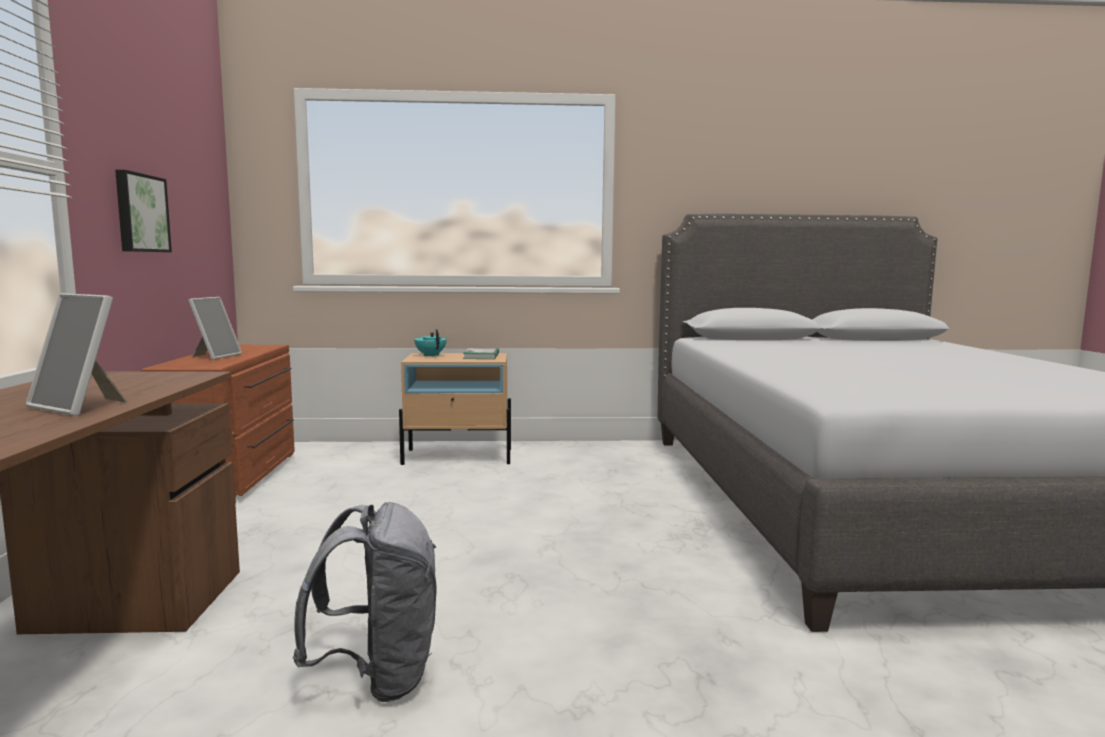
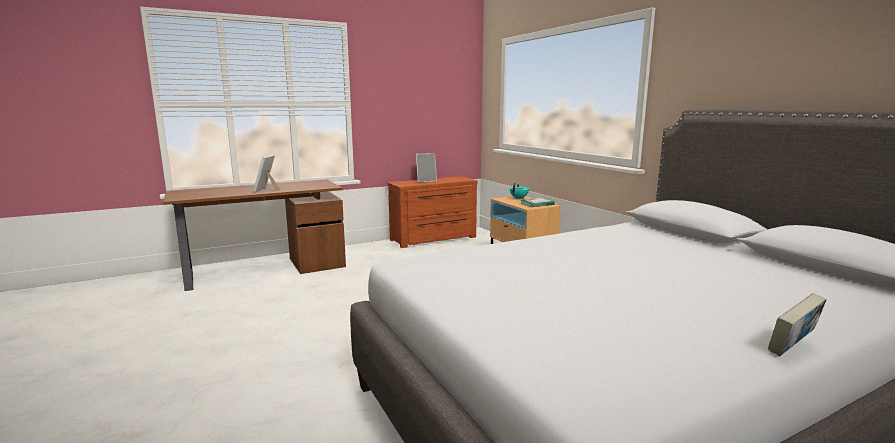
camera: 65 degrees right, 5 degrees up
(140, 213) = (399, 116): picture -> none
(378, 676) = (282, 305): grey backpack -> none
(1063, 363) = (792, 348): none -> book

